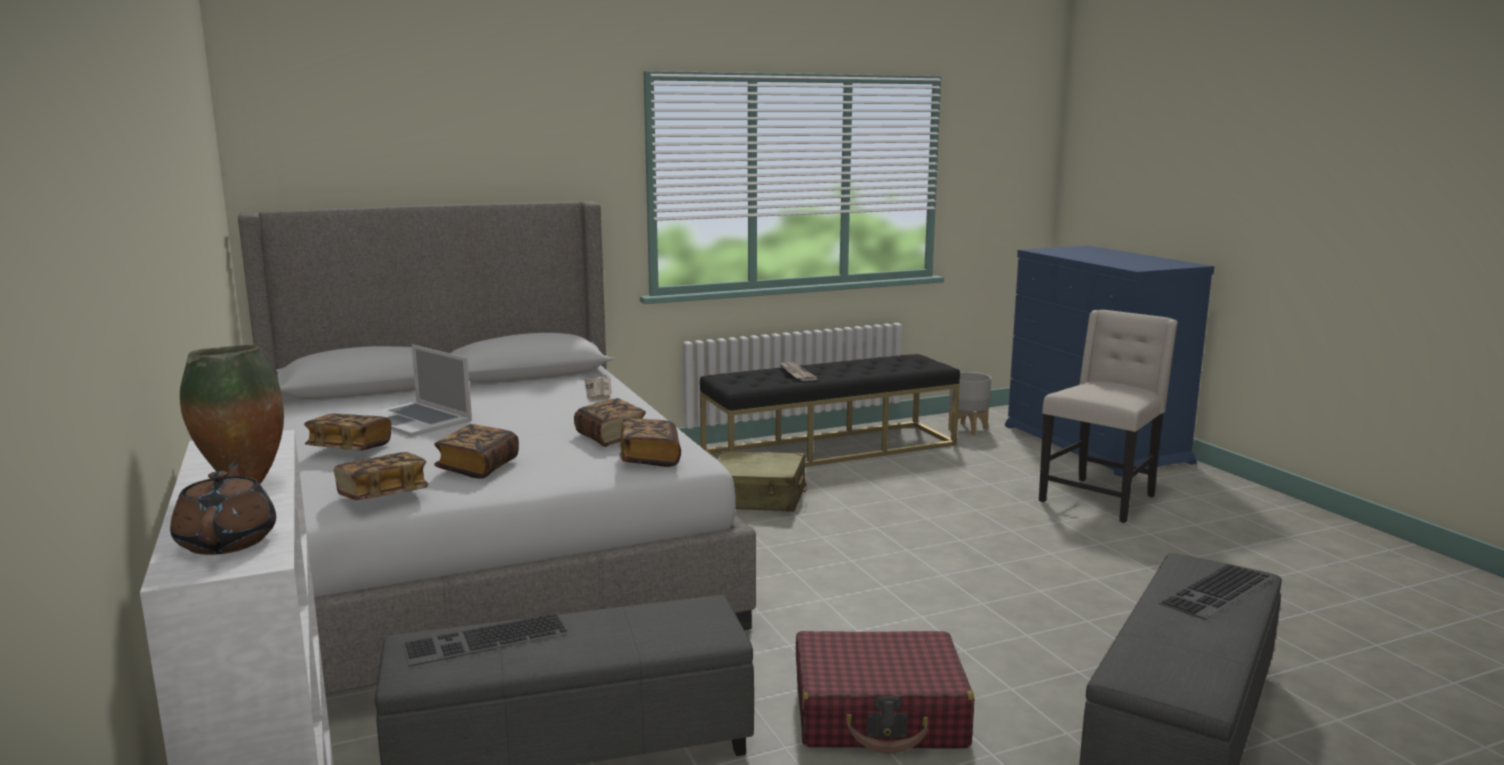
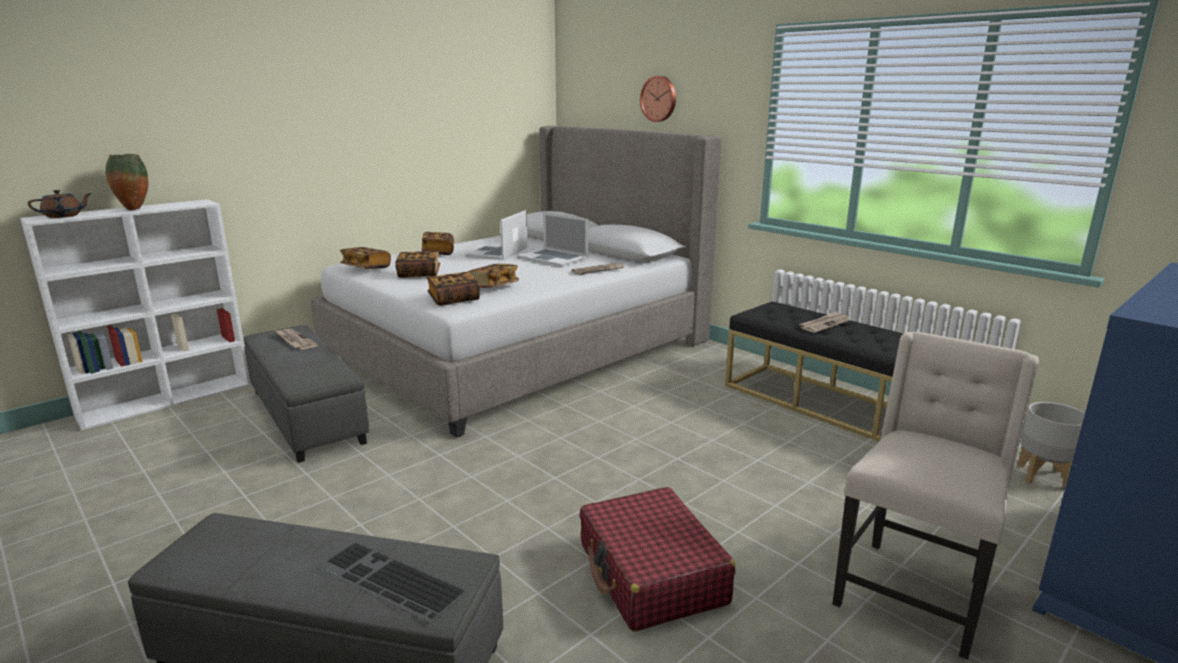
camera: 70 degrees right, 5 degrees up
(473, 158) = (659, 98): none -> wall clock
(485, 641) = (294, 341): keyboard -> newspaper
(502, 400) = (553, 258): none -> laptop
(757, 498) = (692, 402): beige suitcase -> none
(879, 714) = (347, 500): red suitcase -> red suitcase (651, 574)
(1100, 499) = (912, 593): beige chair -> beige chair turned 75 degrees counterclockwise

